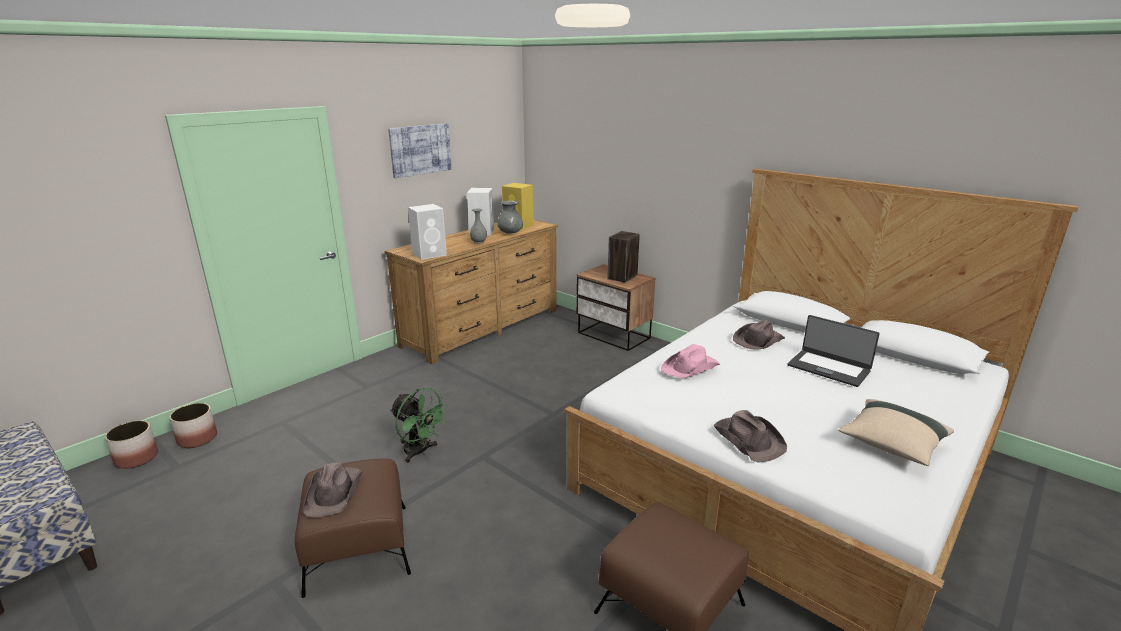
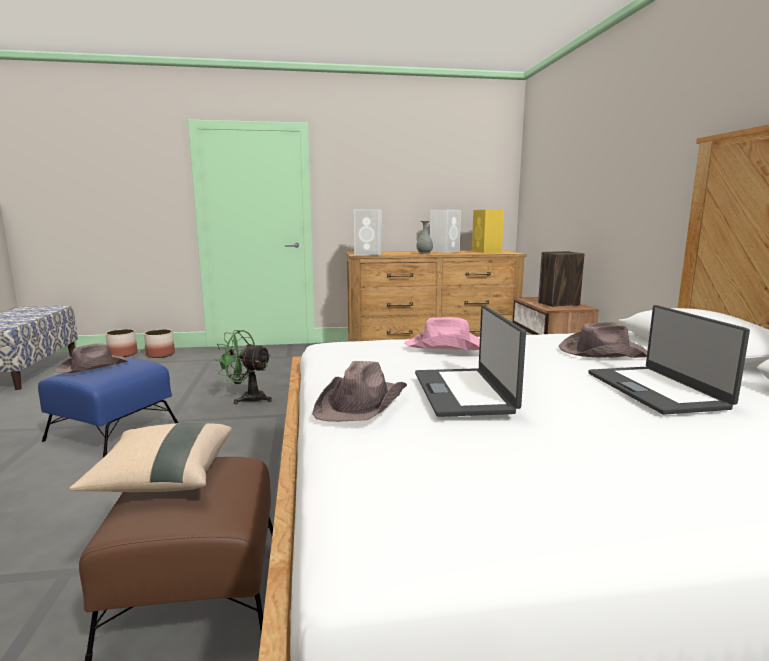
camera: 40 degrees right, 10 degrees down
(358, 547) = (114, 431): brown ottoman -> blue ottoman
(420, 150) = (394, 168): picture -> none
(420, 452) = (247, 398): green fan -> green fan turned 120 degrees clockwise
(510, 233) = (466, 253): grey vase -> none
(774, 407) = (464, 392): none -> laptop
(891, 445) = (568, 479): beige pillow -> beige pillow (162, 478)

